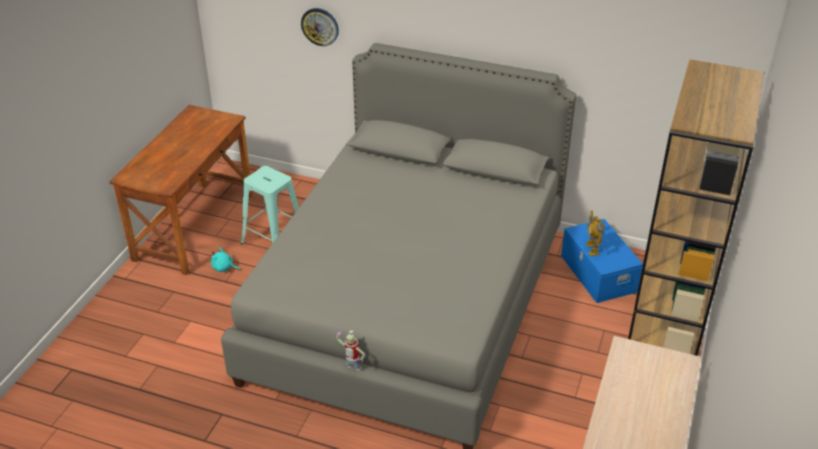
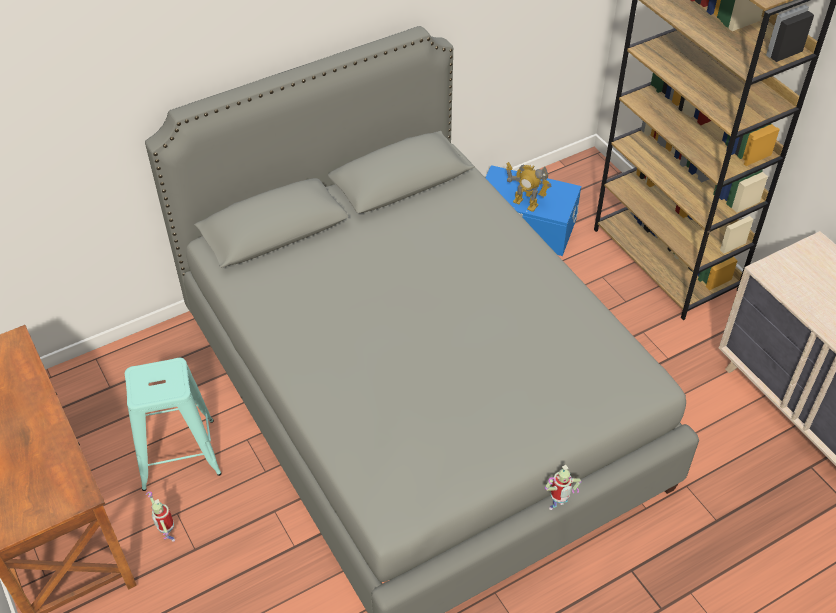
camera: 50 degrees left, 10 degrees up
(224, 268) = (168, 536): turquoise plush toy -> toy robot
(320, 26) = (71, 131): wall clock -> none

